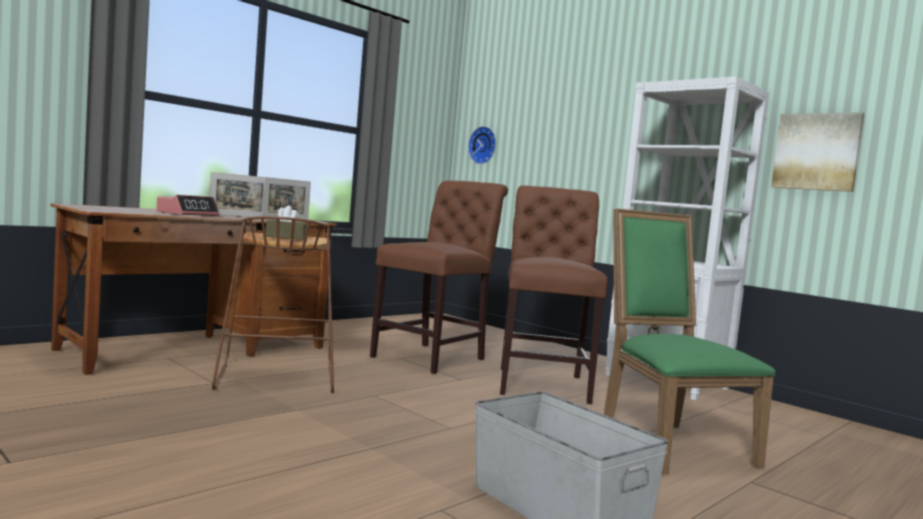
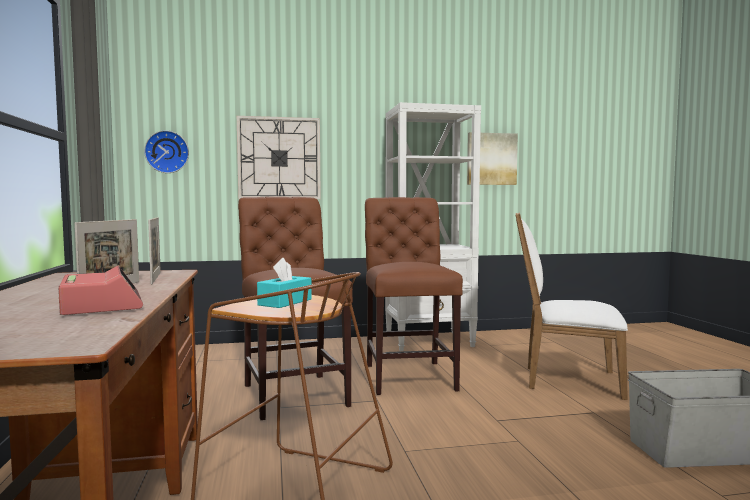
camera: 55 degrees left, 0 degrees up
(285, 237) = (285, 302): brown tissue box -> turquoise tissue box
(543, 383) = (409, 375): brown chair -> brown chair turned 45 degrees clockwise
(564, 151) = (279, 158): none -> wall clock
(668, 443) = (565, 380): green chair -> white chair

